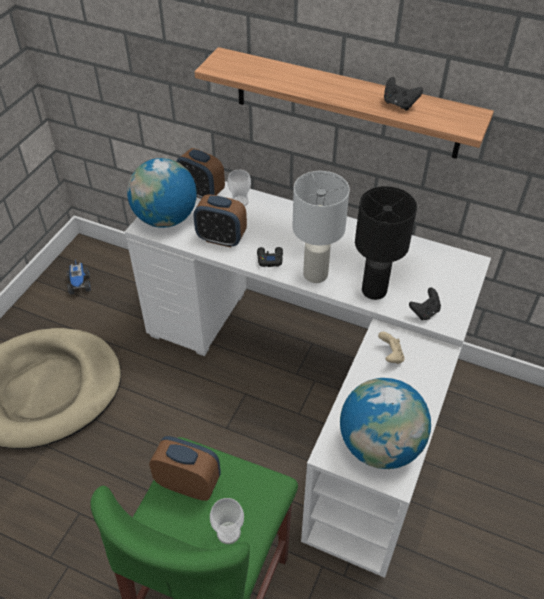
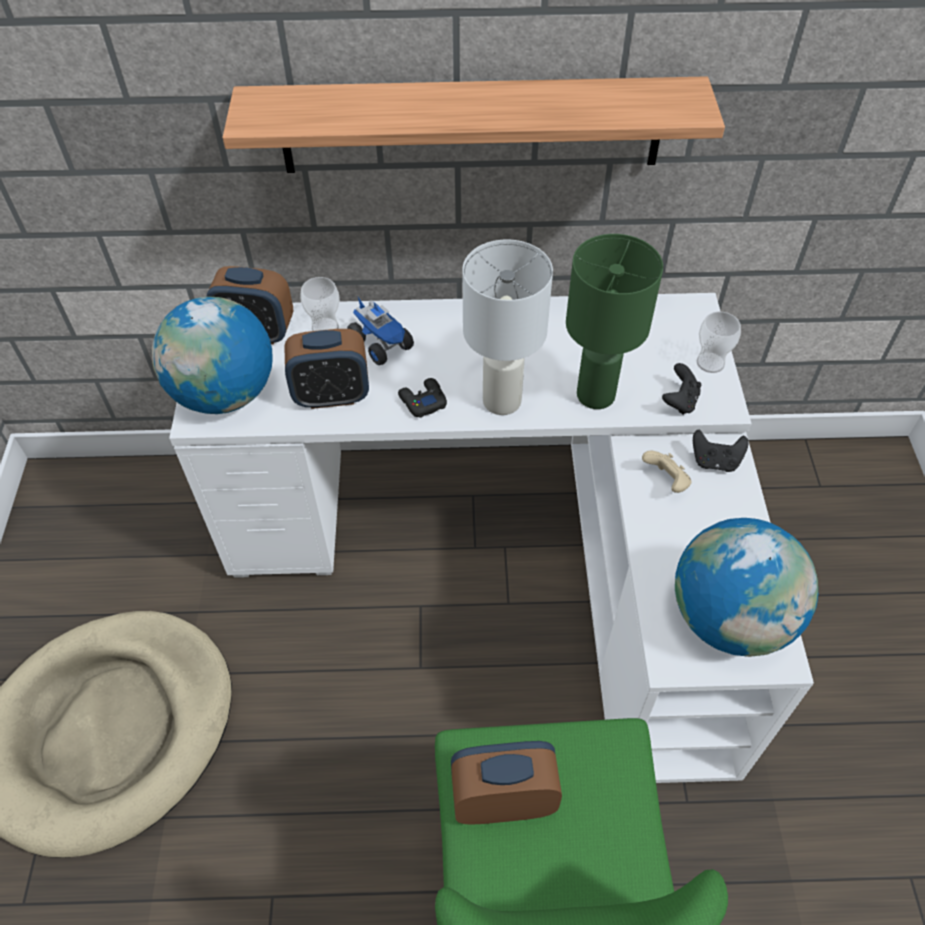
camera: 25 degrees left, 5 degrees up
(80, 285) = (76, 540): toy truck -> toy truck (382, 344)
(228, 532) = (605, 847): cup -> cup (710, 362)
(374, 291) = (596, 395): black table lamp -> green table lamp
(399, 104) = (576, 104): black game controller -> black game controller (715, 461)

